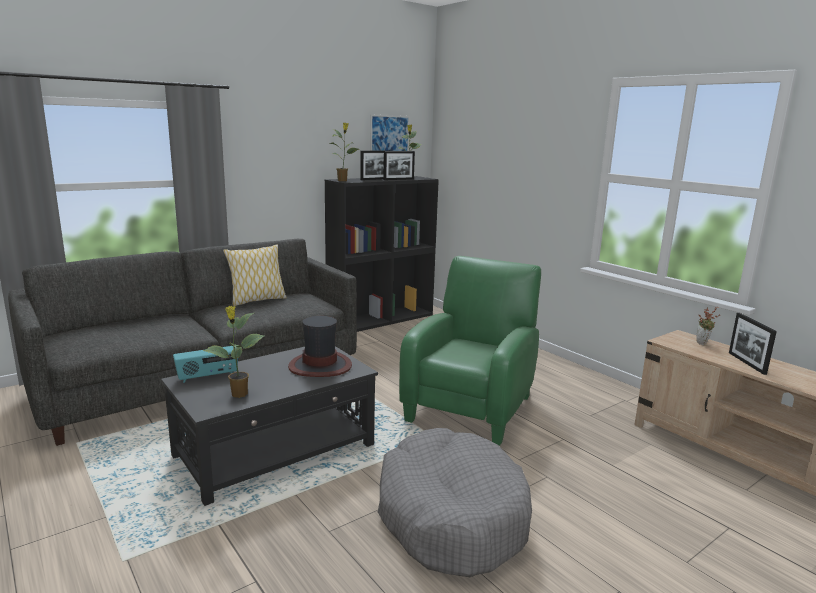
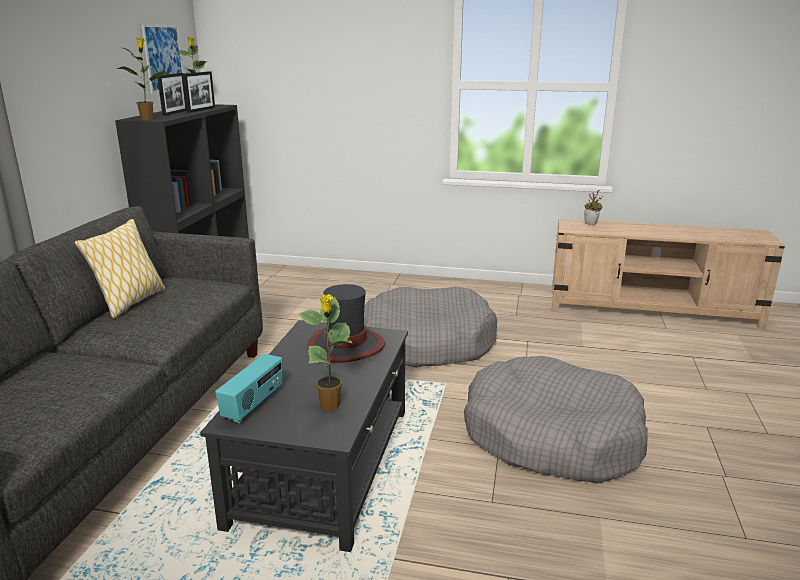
camera: 40 degrees left, 5 degrees up
(472, 406) = (426, 343): green armchair -> grey dog bed
(746, 363) = (637, 230): picture frame -> none

